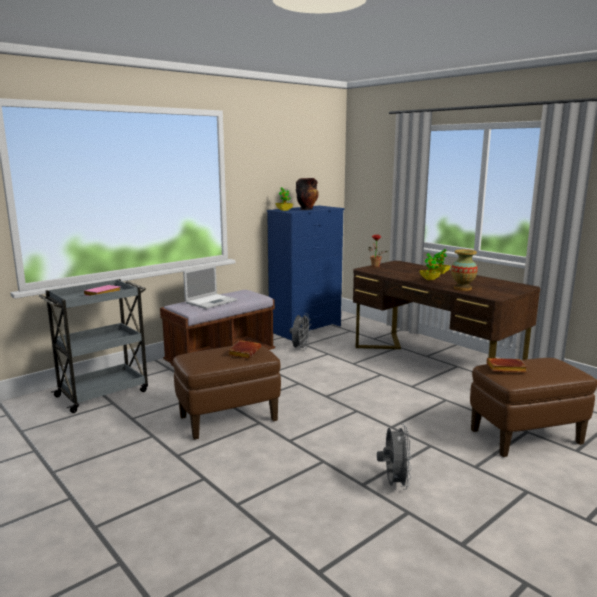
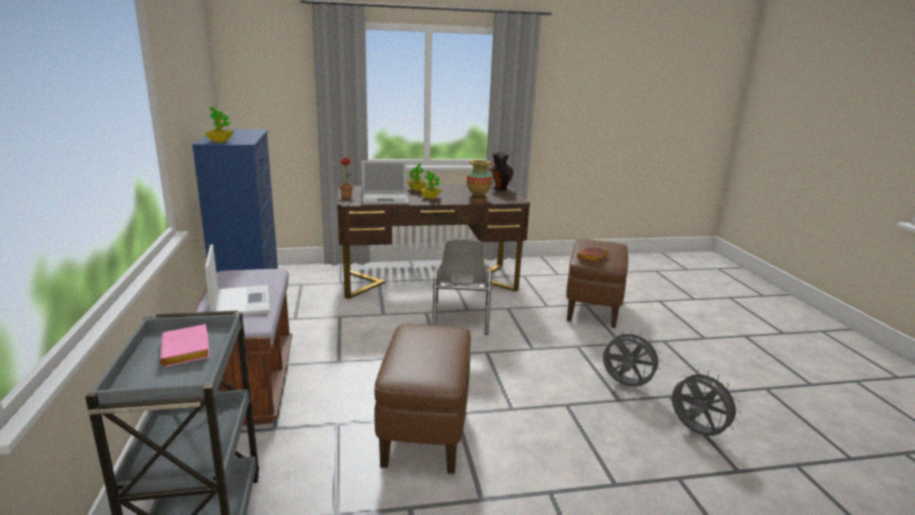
camera: 60 degrees left, 5 degrees up
(244, 352) = (433, 338): brown book -> none
(300, 349) = (301, 325): grey fan -> grey fan (696, 432)
(306, 209) = (239, 136): vase -> vase (499, 188)
(393, 273) = (386, 199): none -> laptop
(393, 388) = (460, 318): none -> grey chair

